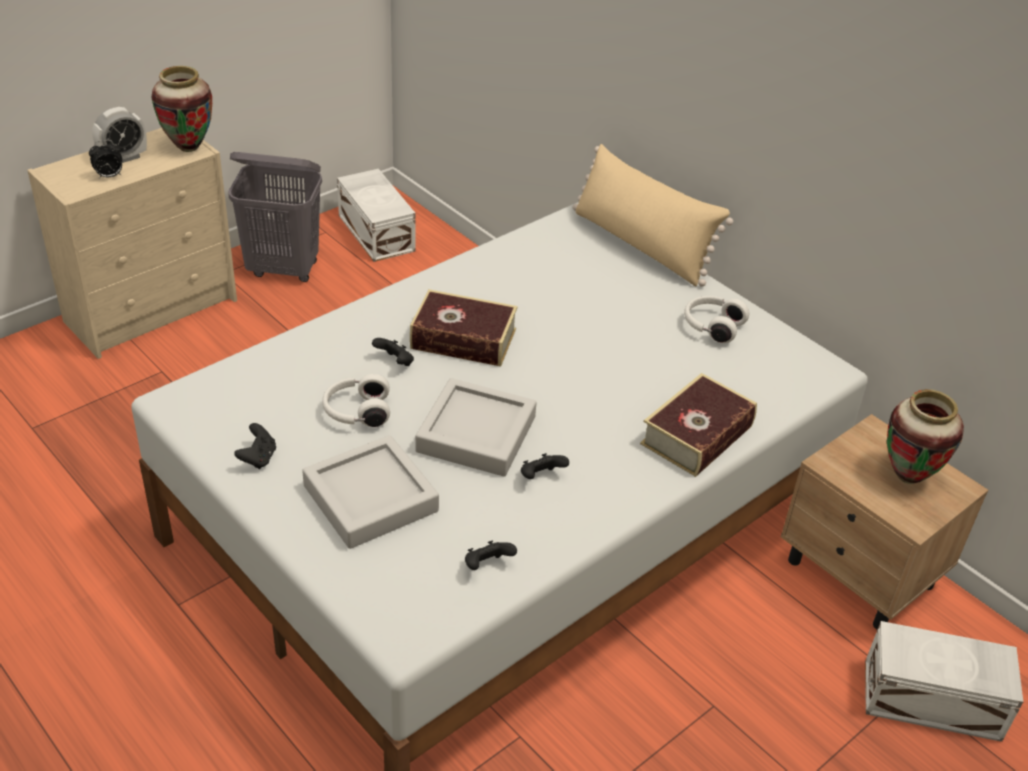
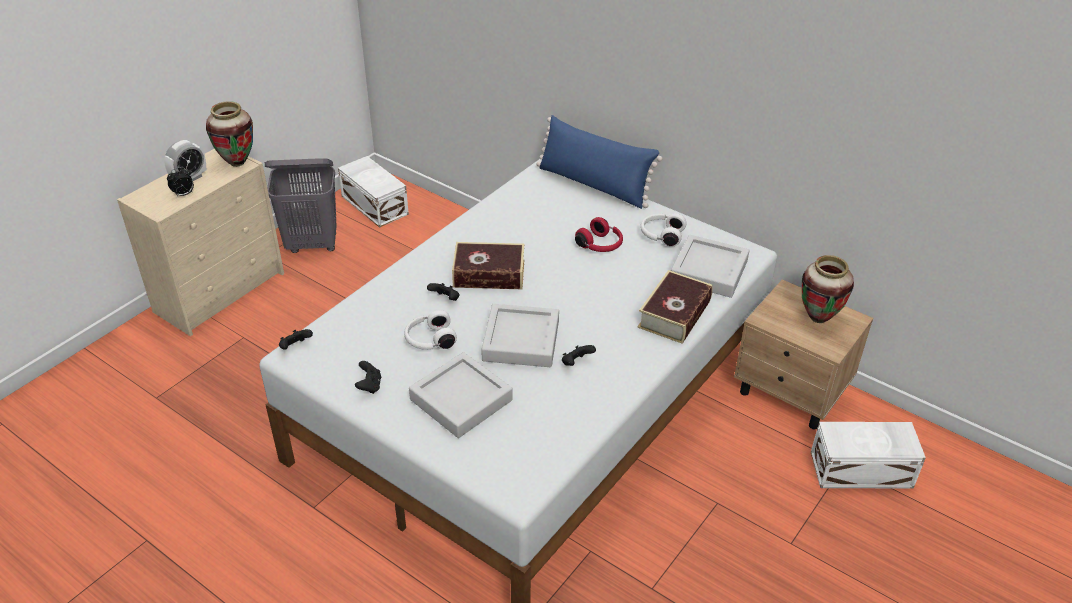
camera: 10 degrees left, 0 degrees up
(487, 566) = (559, 431): black game controller -> black game controller (295, 347)
(624, 326) = (600, 245): none -> red headphones
(641, 245) = (594, 185): beige pillow -> blue pillow
(763, 385) = (708, 271): none -> grey tray

